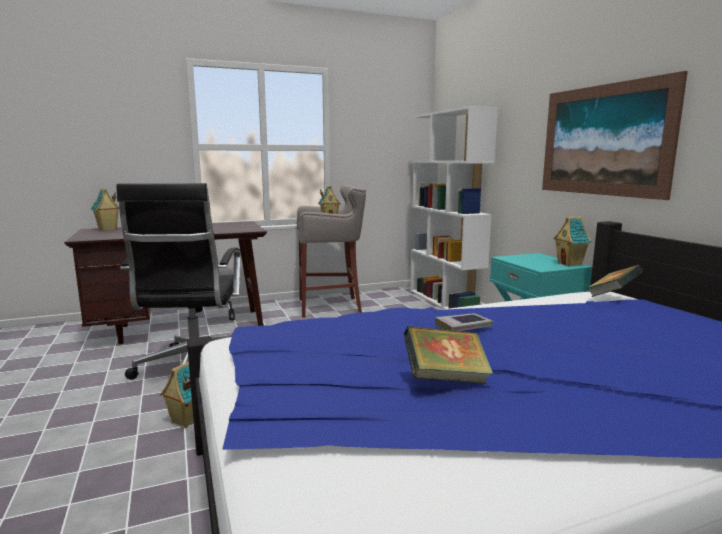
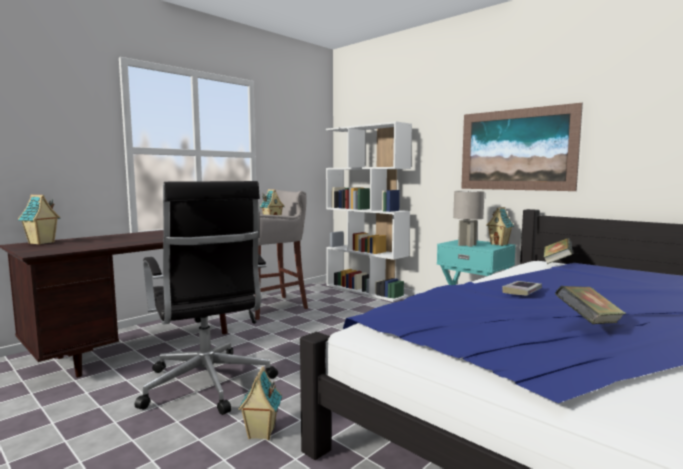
camera: 25 degrees left, 5 degrees down
(523, 262) = (467, 245): none -> grey table lamp

